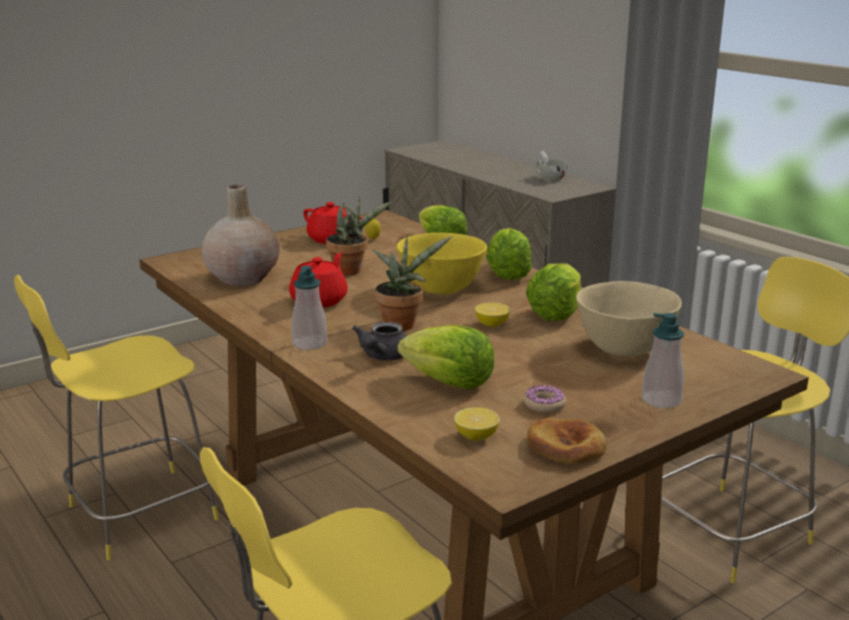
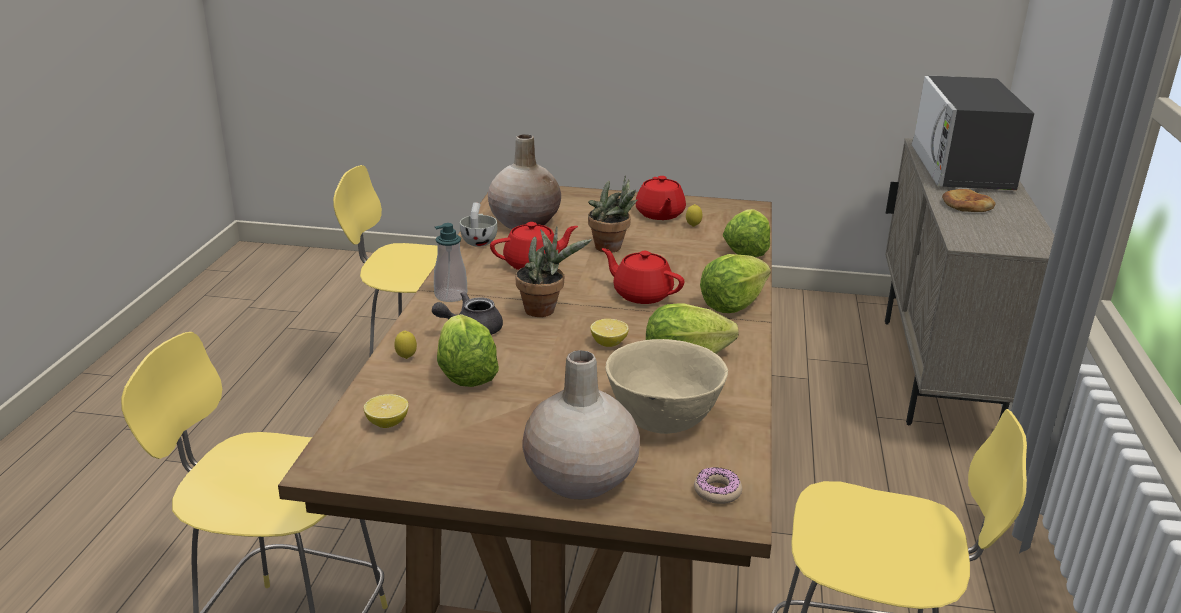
camera: 45 degrees right, 5 degrees up
(382, 395) = (406, 358): none -> lemon
(441, 289) = (641, 294): yellow bowl -> red teapot
(459, 158) = (961, 169): none -> microwave
(544, 405) = (486, 428): donut -> donut (717, 491)
(549, 178) = (1012, 222): white cup -> white cup (479, 241)
(566, 447) = (422, 468): bread -> bread (966, 205)
(661, 400) = (579, 479): soap dispenser -> beige vase

